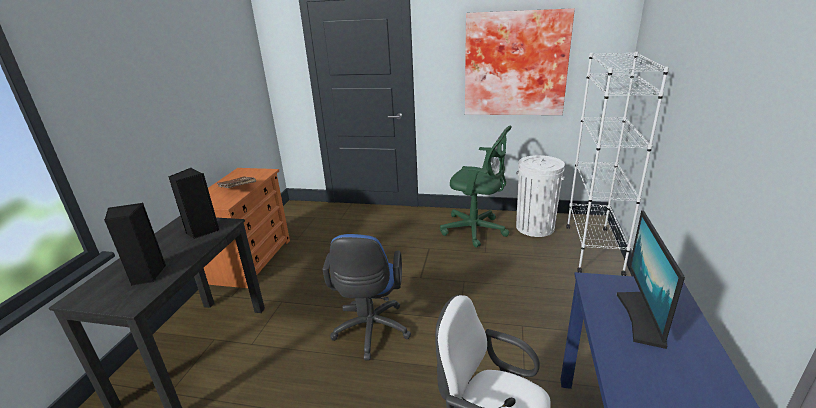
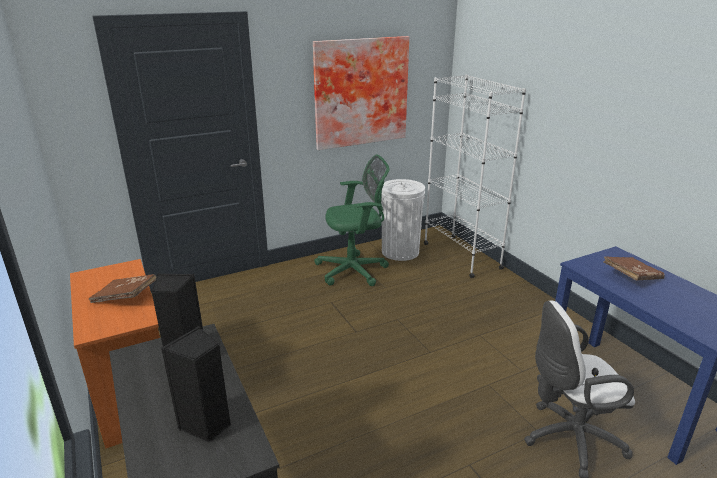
camera: 40 degrees left, 0 degrees up
(371, 333) = (372, 399): blue office chair -> none
(643, 318) = (631, 276): monitor -> brown book

